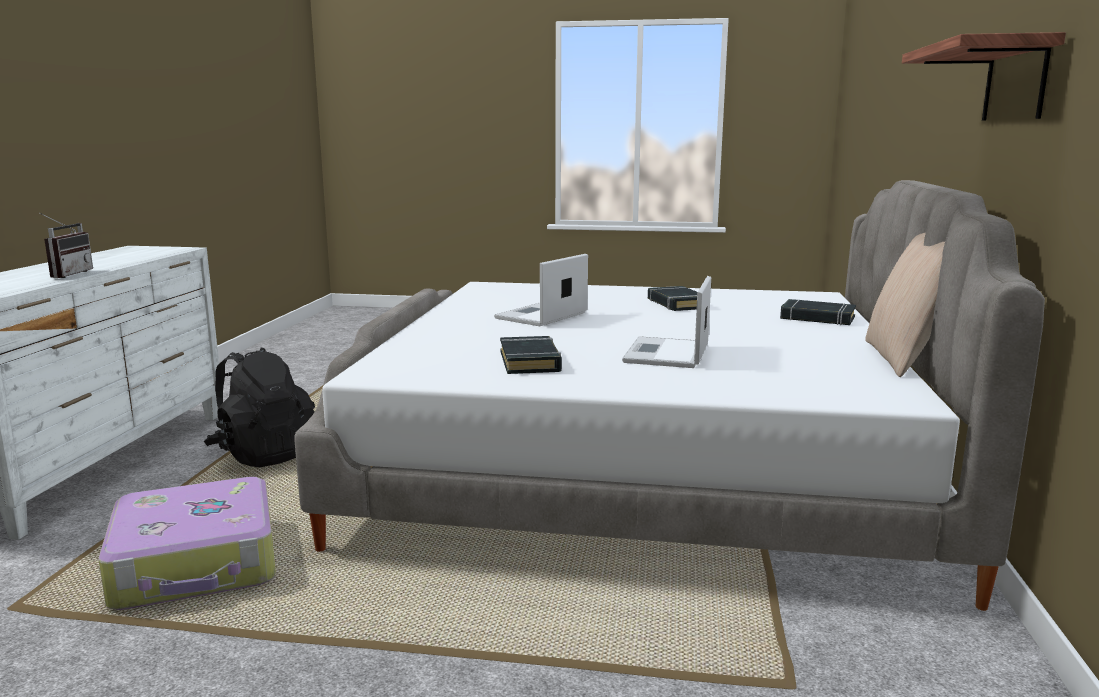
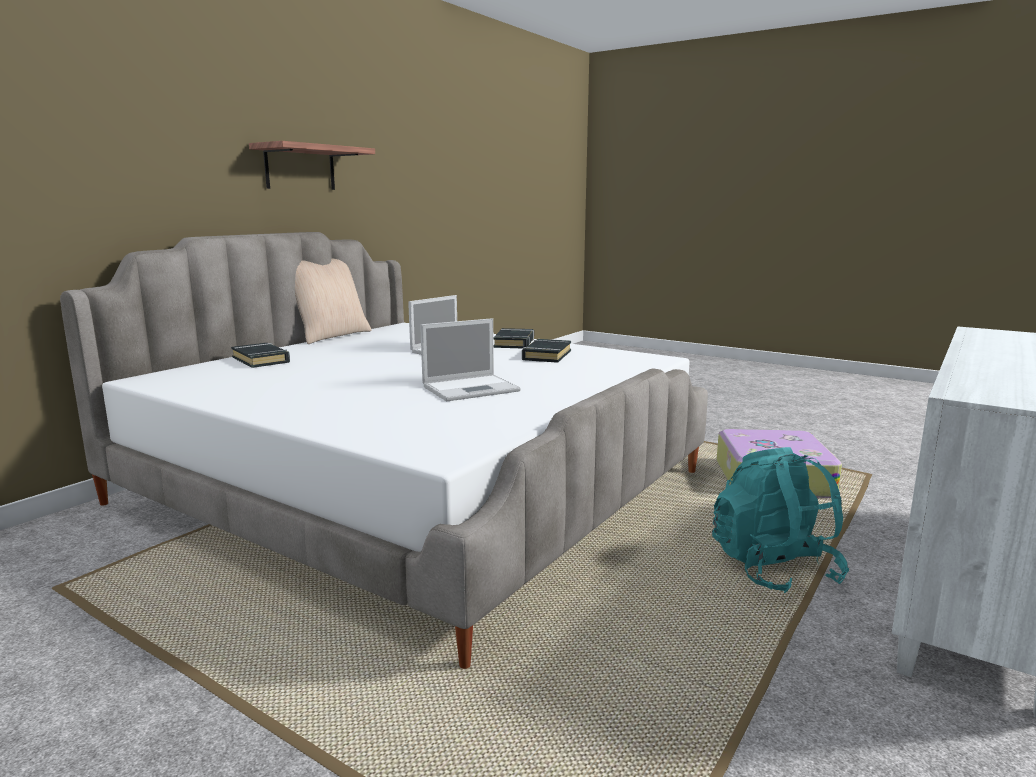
camera: 155 degrees left, 0 degrees up
(66, 274) = (983, 350): radio -> none
(263, 454) = (773, 569): black backpack -> turquoise backpack
(677, 304) = (308, 386): black book -> black book (514, 343)

